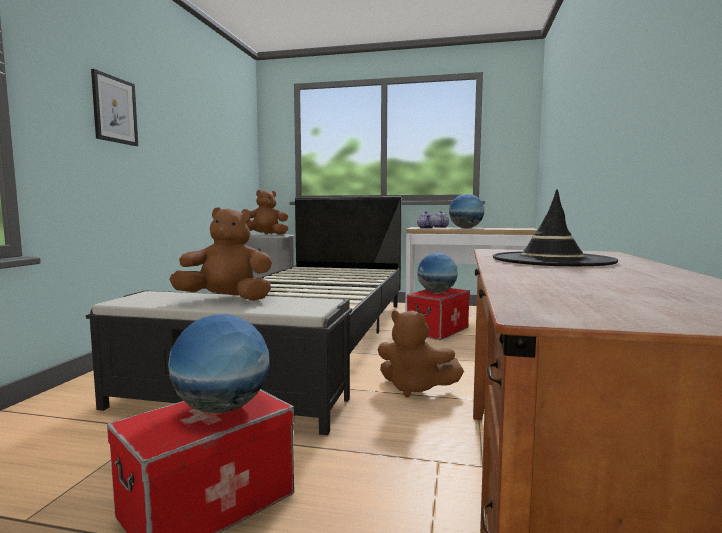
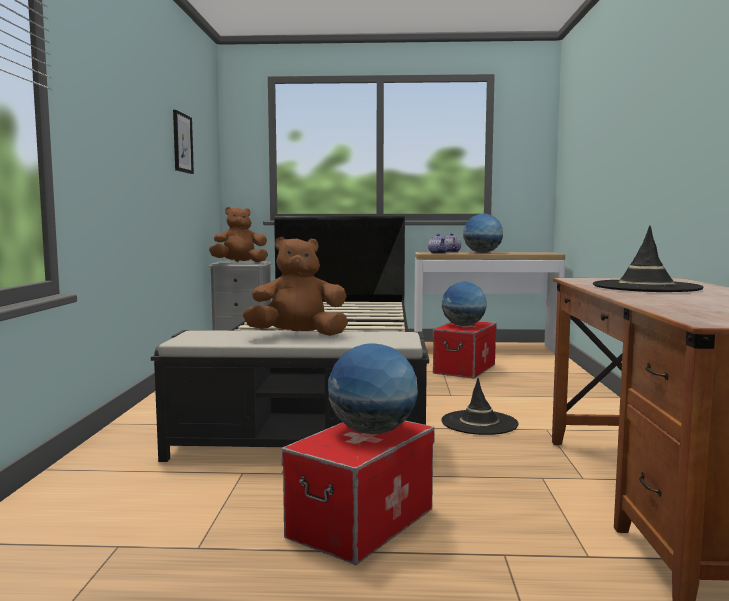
camera: 10 degrees left, 0 degrees up
(114, 110) = (117, 119): picture -> picture (182, 143)
(414, 388) = (479, 423): brown plush toy -> black hat

